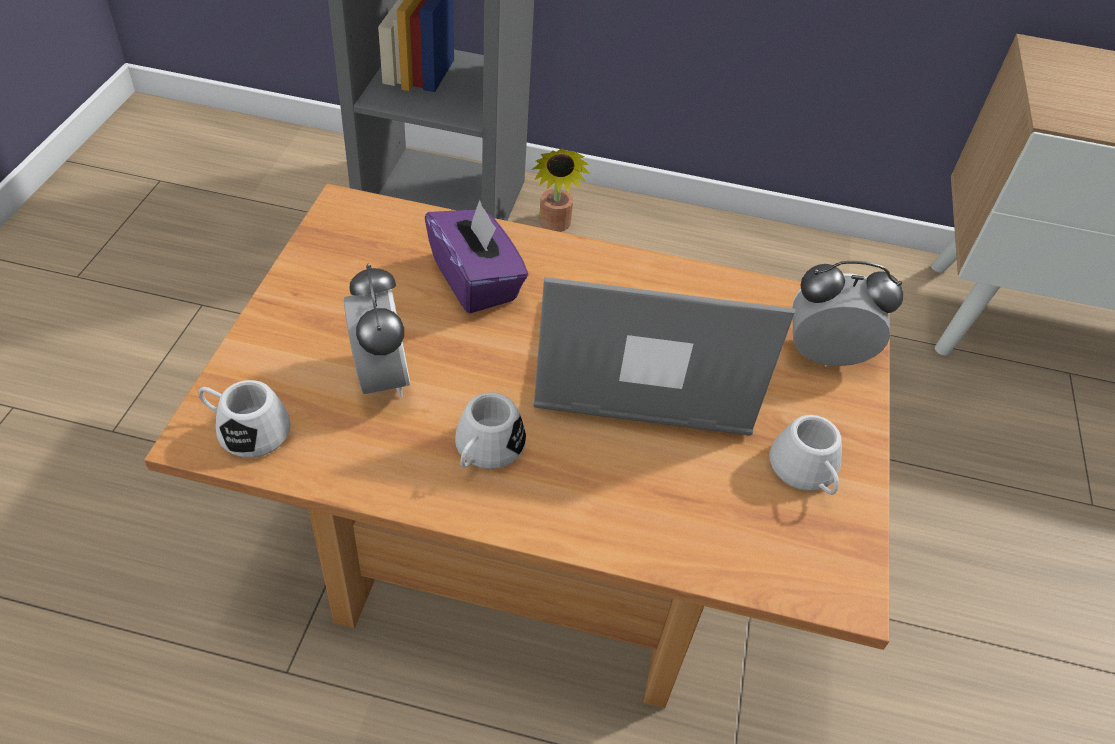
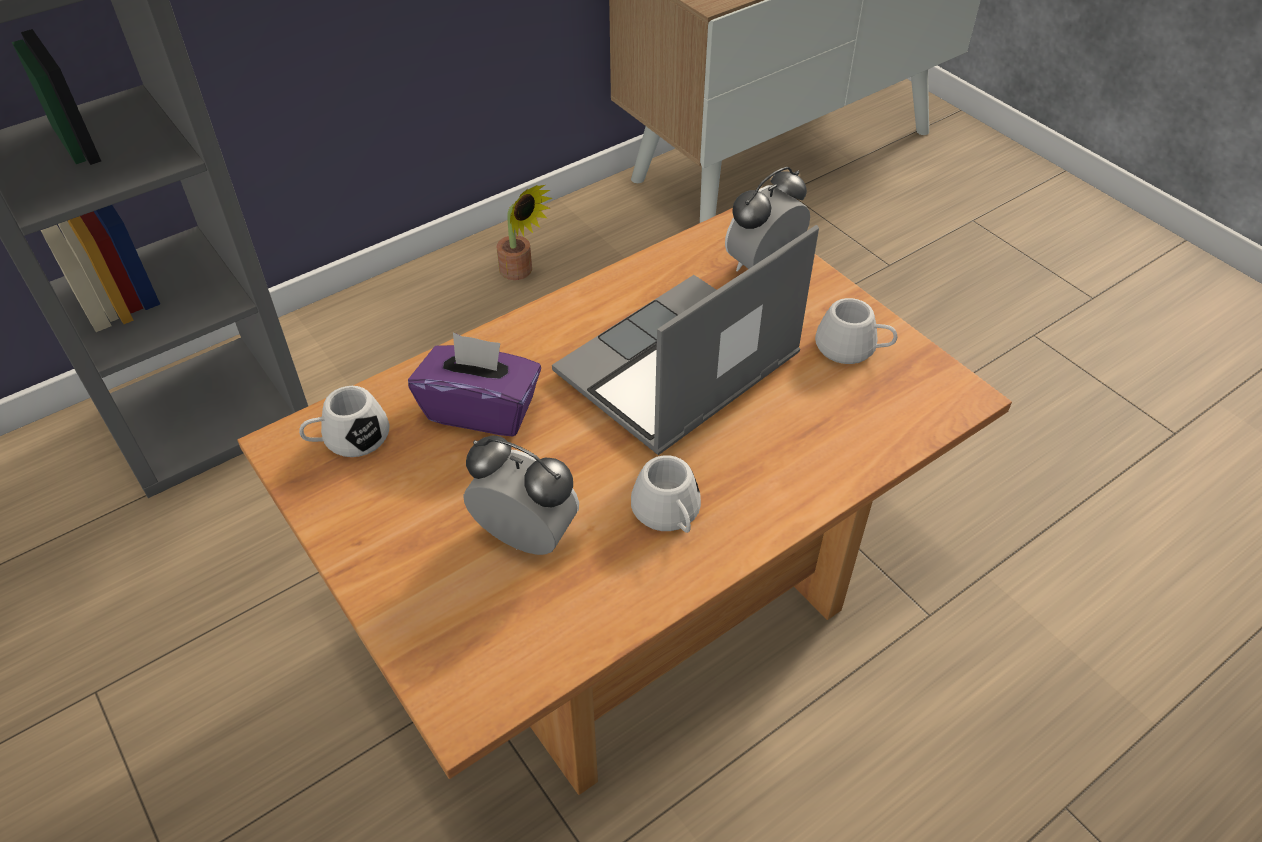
camera: 45 degrees left, 0 degrees up
(246, 429) = (489, 669): white mug -> white mug (348, 439)
(554, 226) = (334, 357): potted plant -> potted plant (521, 272)

